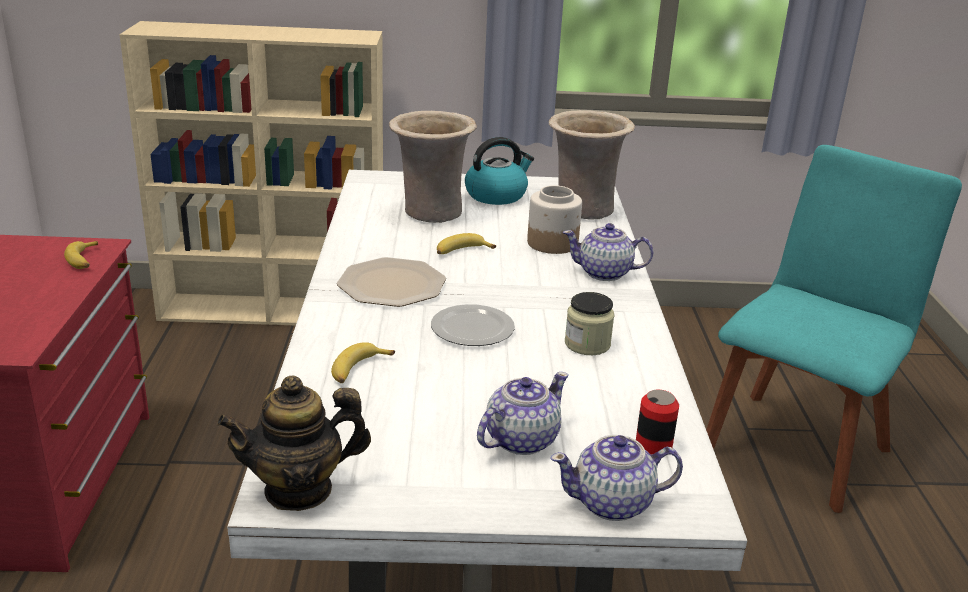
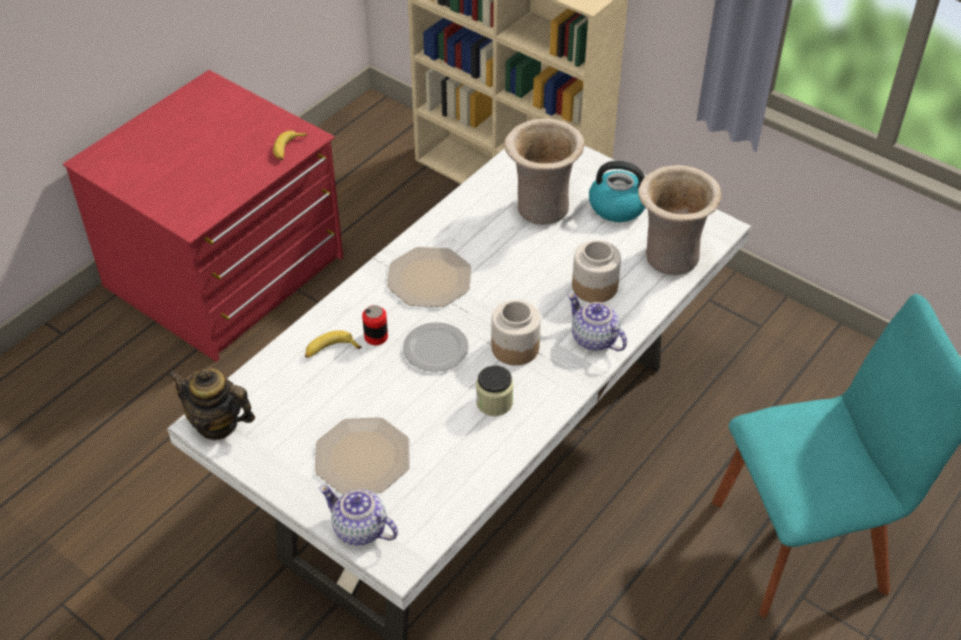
camera: 40 degrees right, 20 degrees up
(461, 252) = (514, 265): banana -> none
(520, 440) = (362, 456): teapot -> plate
(545, 301) = (514, 347): none -> jar
(653, 446) = (432, 506): can -> can (376, 337)

